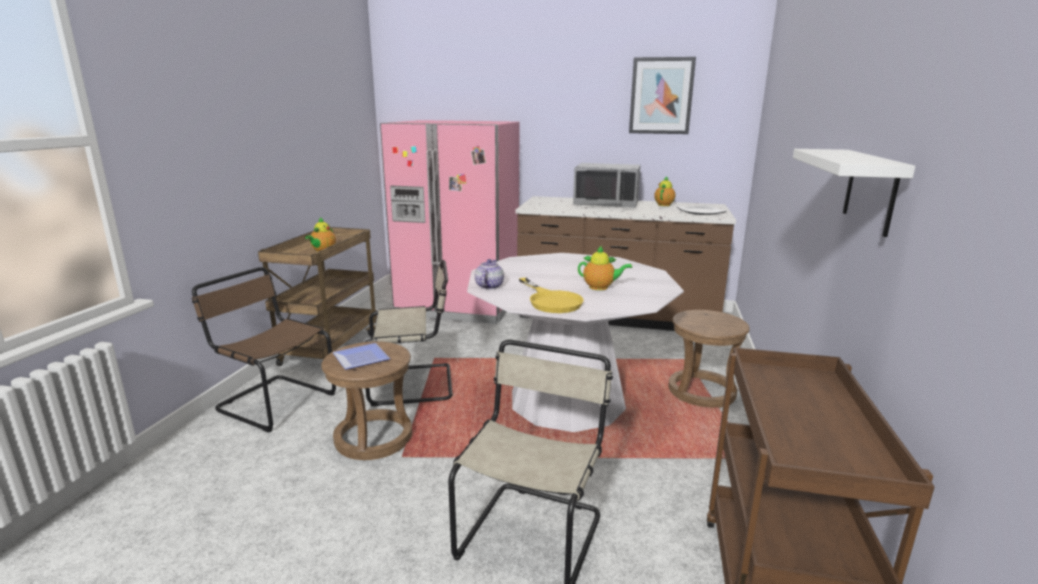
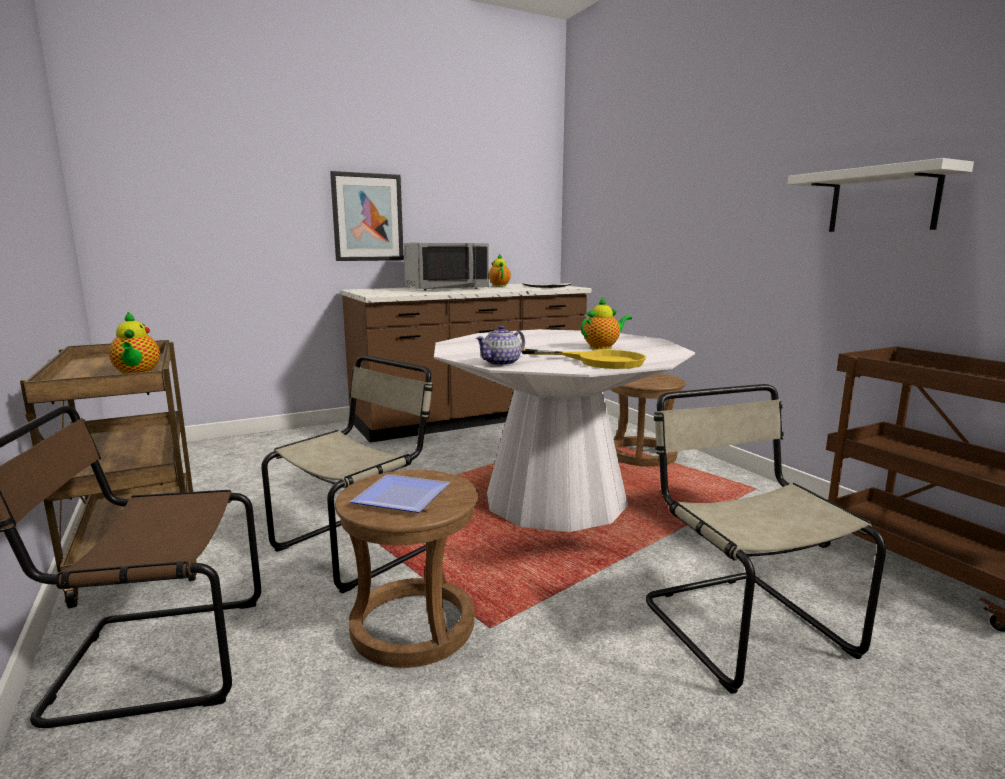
camera: 40 degrees left, 5 degrees down
(459, 306) = (271, 450): pink fridge -> none
(489, 286) = (502, 363): teapot -> teapot turned 105 degrees counterclockwise
(661, 96) = (475, 169): picture -> picture (367, 217)

